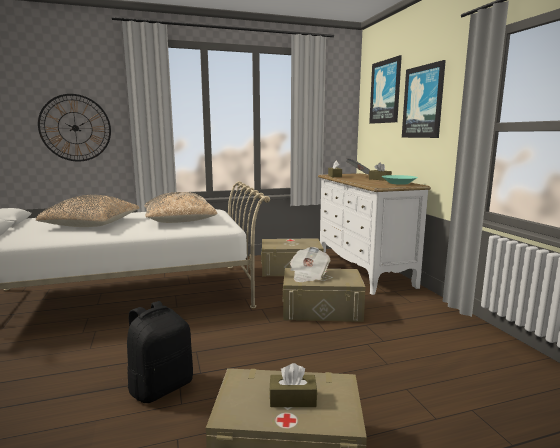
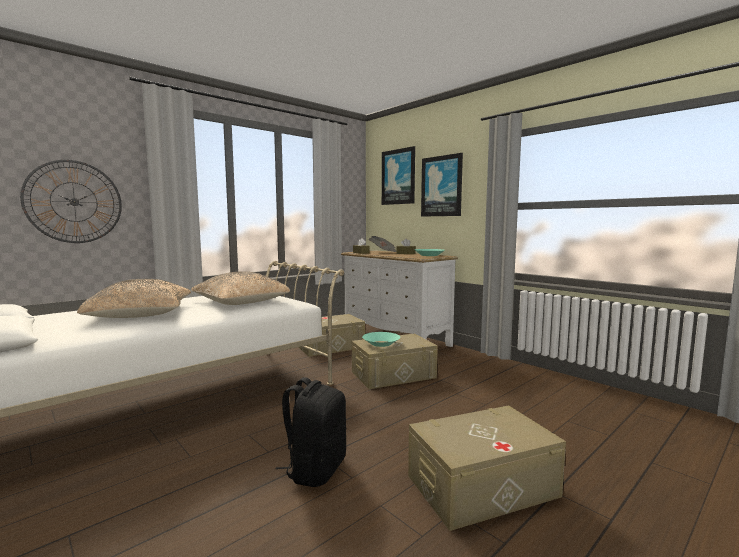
camera: 25 degrees left, 5 degrees down
(292, 399) = (489, 432): brown tissue box -> none
(308, 275) = (381, 343): newspaper -> turquoise bowl

